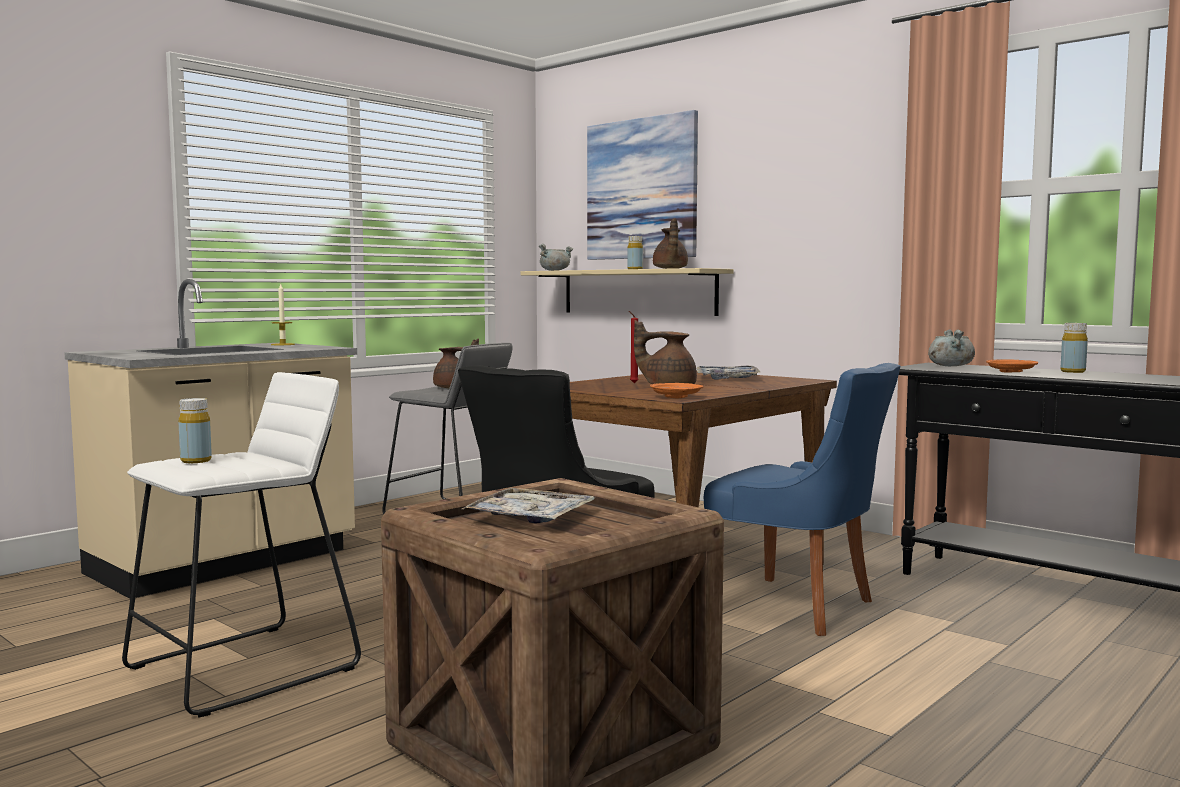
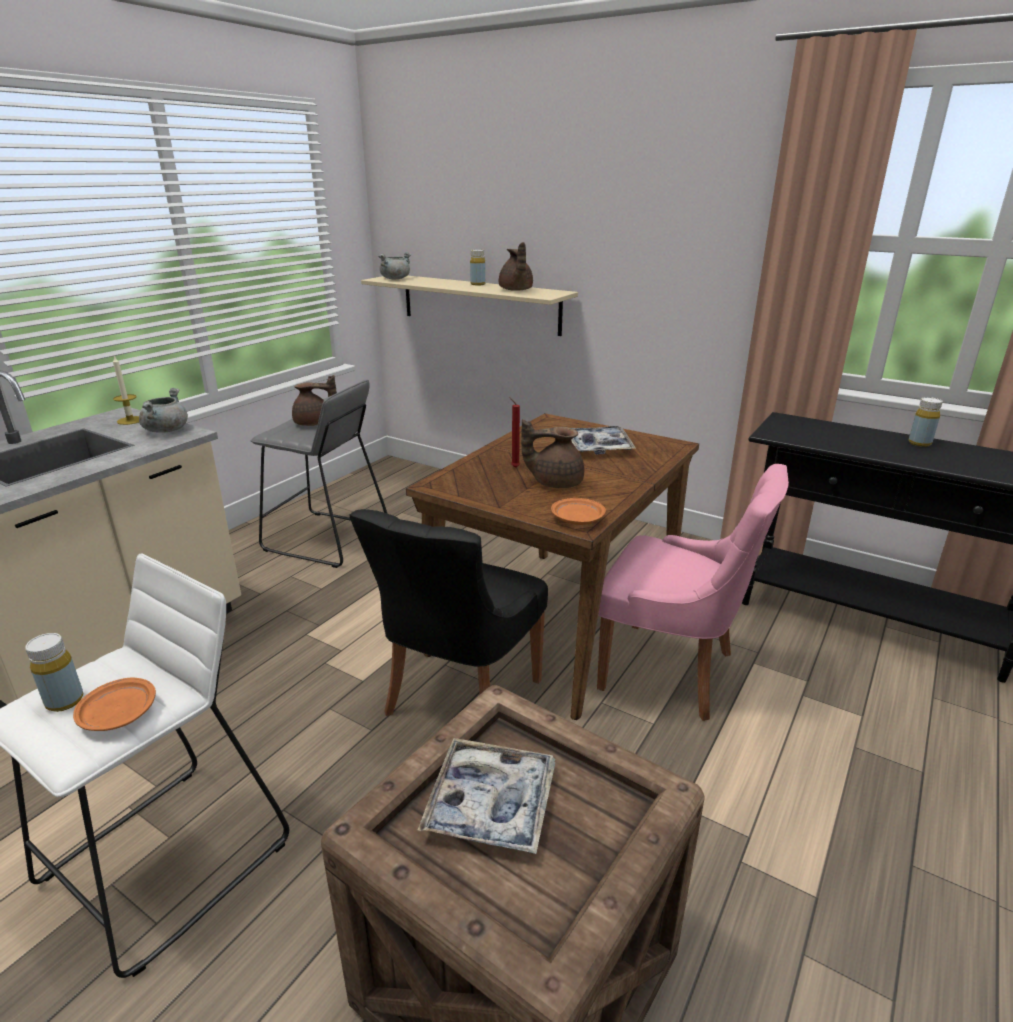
camera: 10 degrees left, 20 degrees up
(641, 189) = (481, 197): picture -> none
(798, 607) = (672, 671): blue chair -> pink chair
(950, 366) = (802, 427): grey cooking pot -> grey cooking pot (166, 430)
(1010, 371) = (868, 447): orange plate -> orange plate (119, 714)

